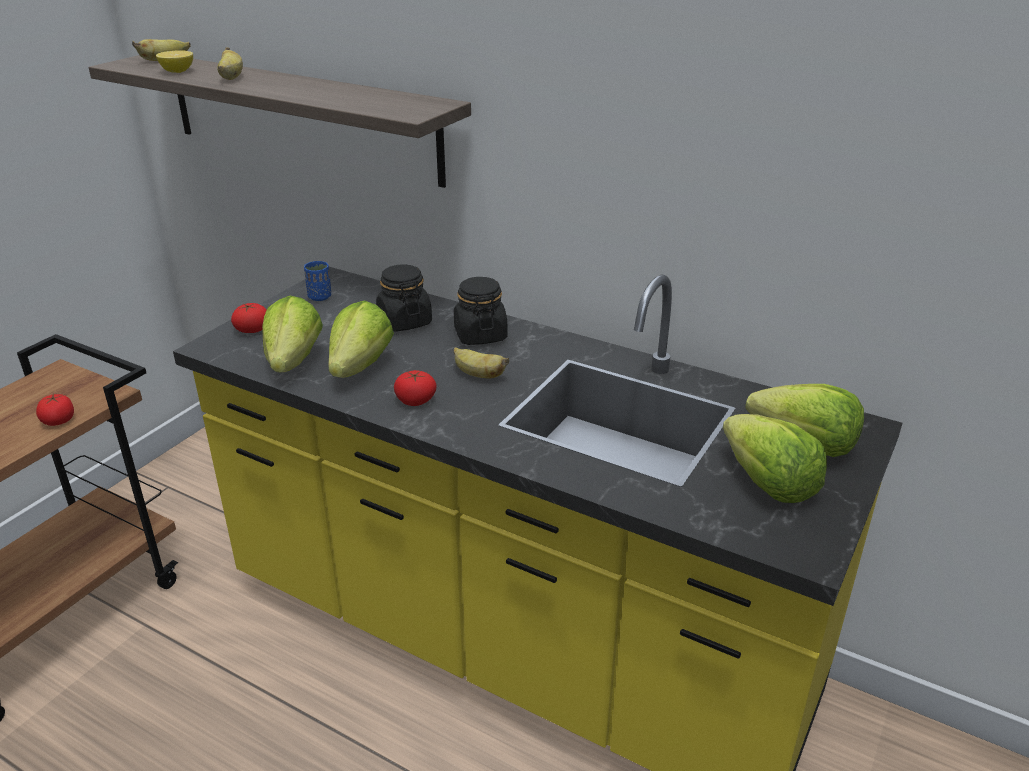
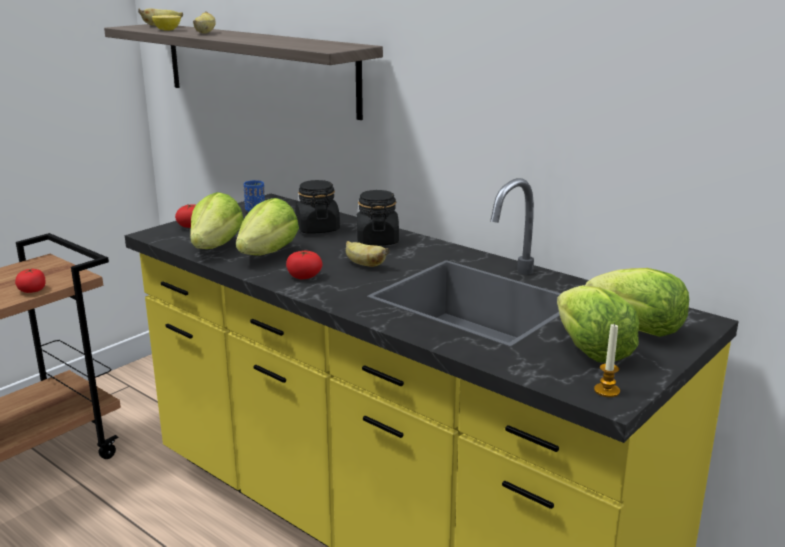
camera: 10 degrees right, 10 degrees down
(803, 542) = (607, 391): none -> candle

